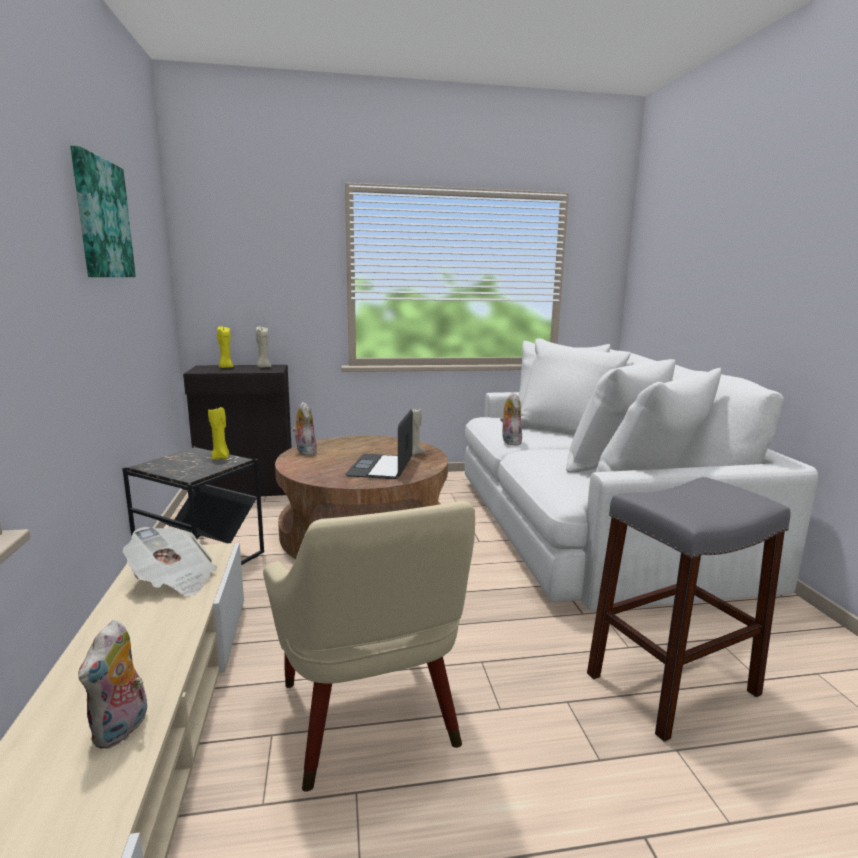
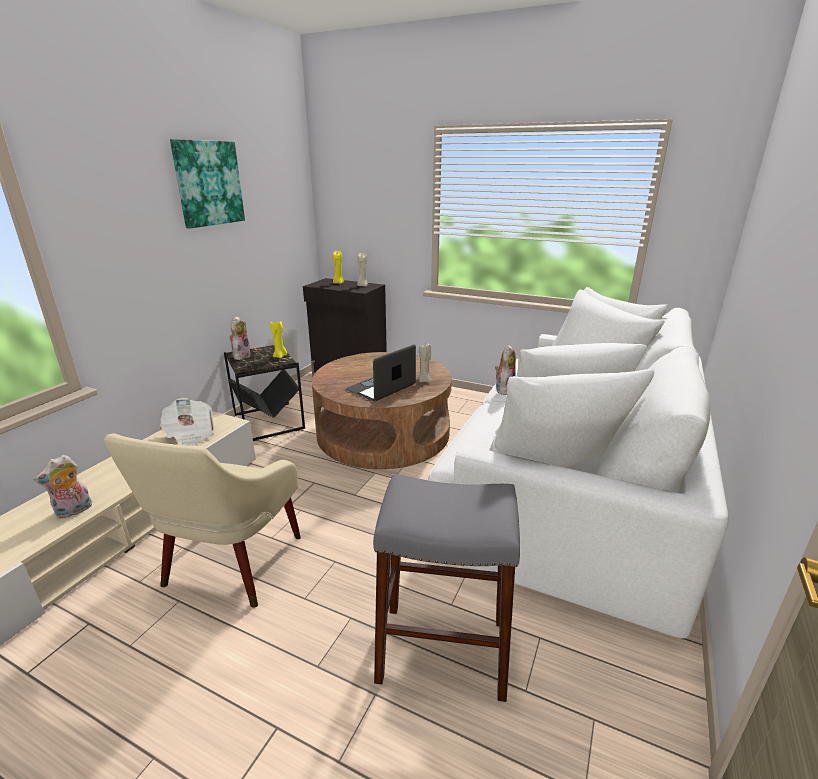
camera: 35 degrees right, 10 degrees up
(304, 451) = (353, 361): plush toy -> plush toy (241, 356)

